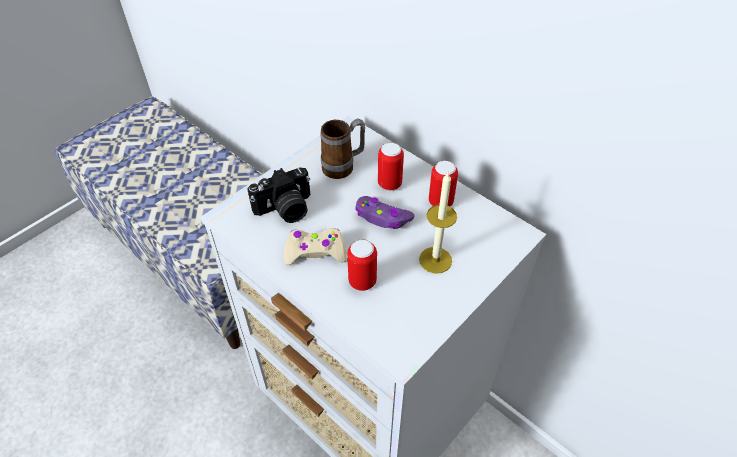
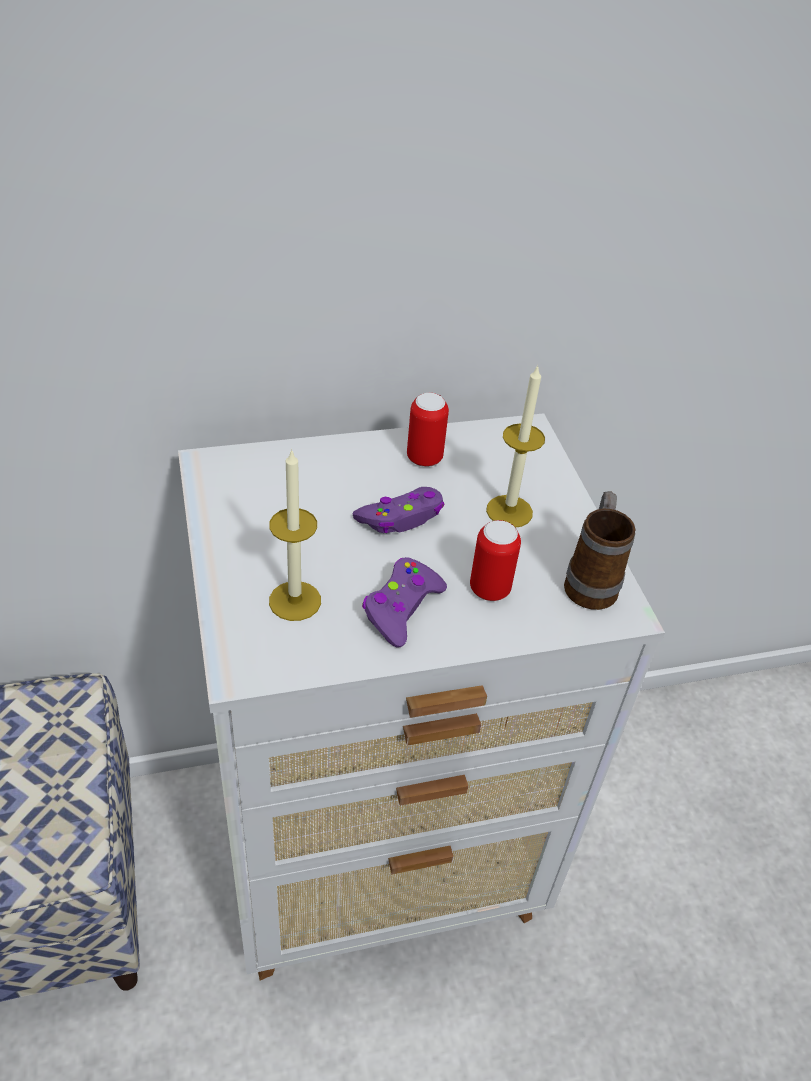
camera: 60 degrees left, 5 degrees down
(285, 210) = (295, 601): camera -> candle
(315, 252) = (401, 608): beige game controller -> purple game controller
(344, 167) = (274, 504): mug -> mug (591, 582)
(389, 184) = (350, 482): can -> none

